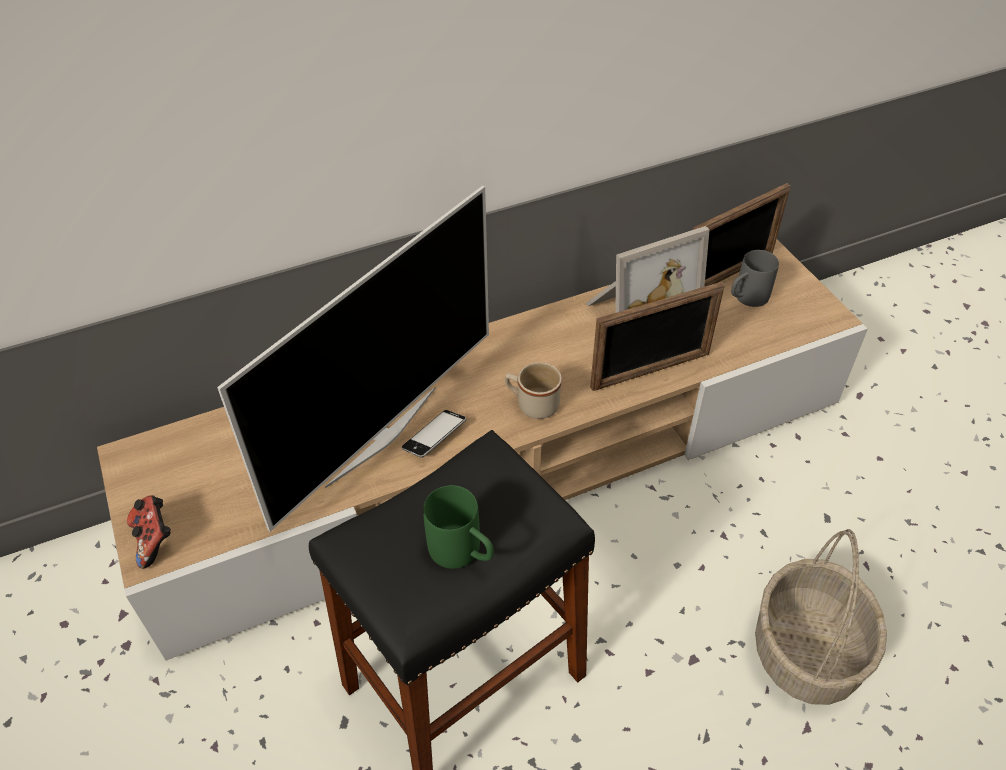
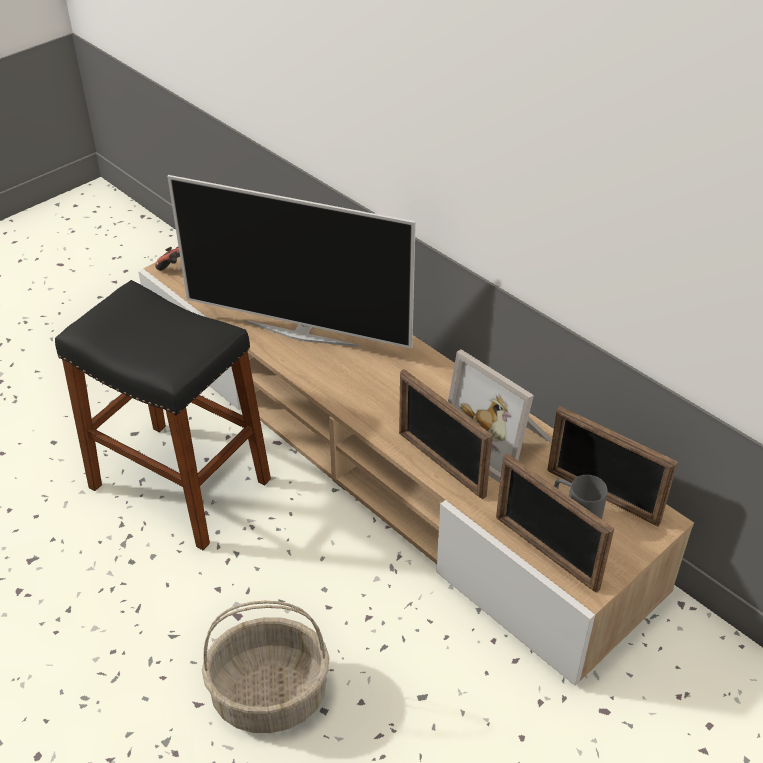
camera: 70 degrees right, 5 degrees down
(434, 437) = (311, 359): phone -> none
(463, 554) = (135, 339): green mug -> none
(532, 404) = (367, 401): beige mug -> none
(787, 332) = (545, 552): none -> picture frame

